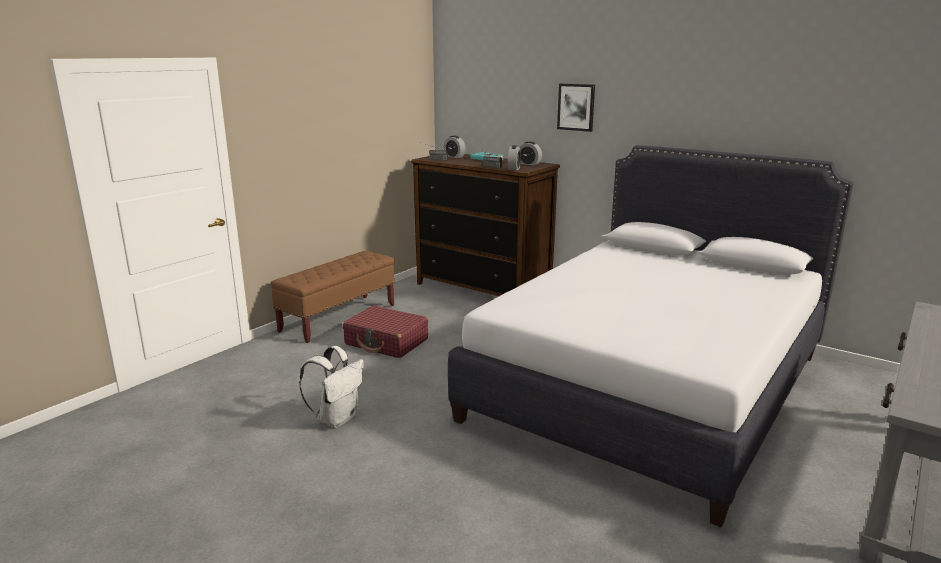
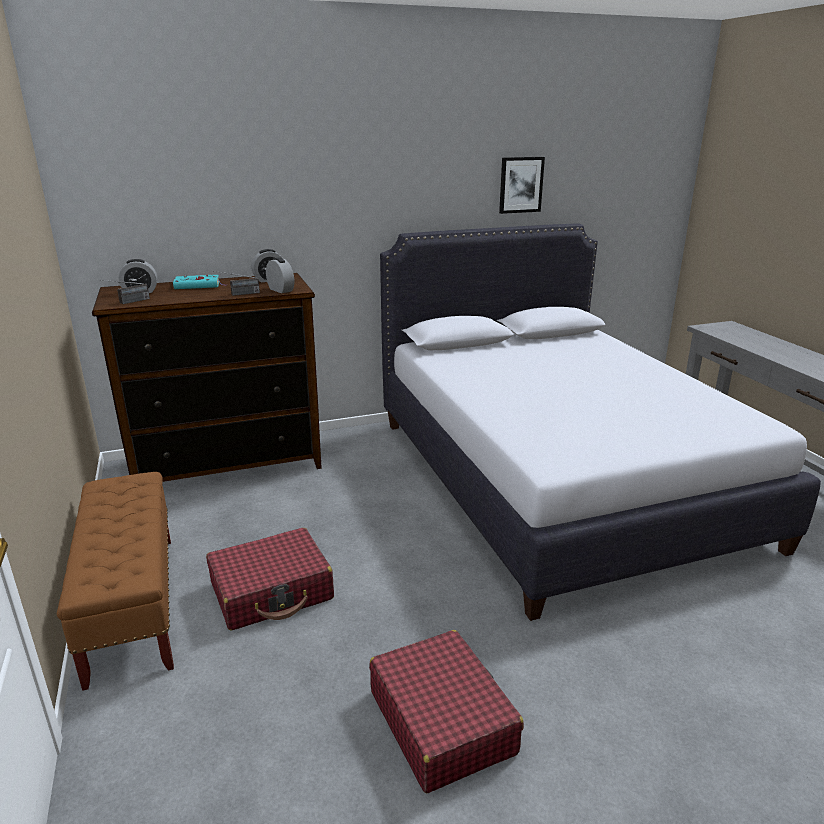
camera: 55 degrees left, 5 degrees up
(337, 418) = (441, 721): white backpack -> red suitcase
(576, 107) = (310, 196): picture -> picture (520, 185)

